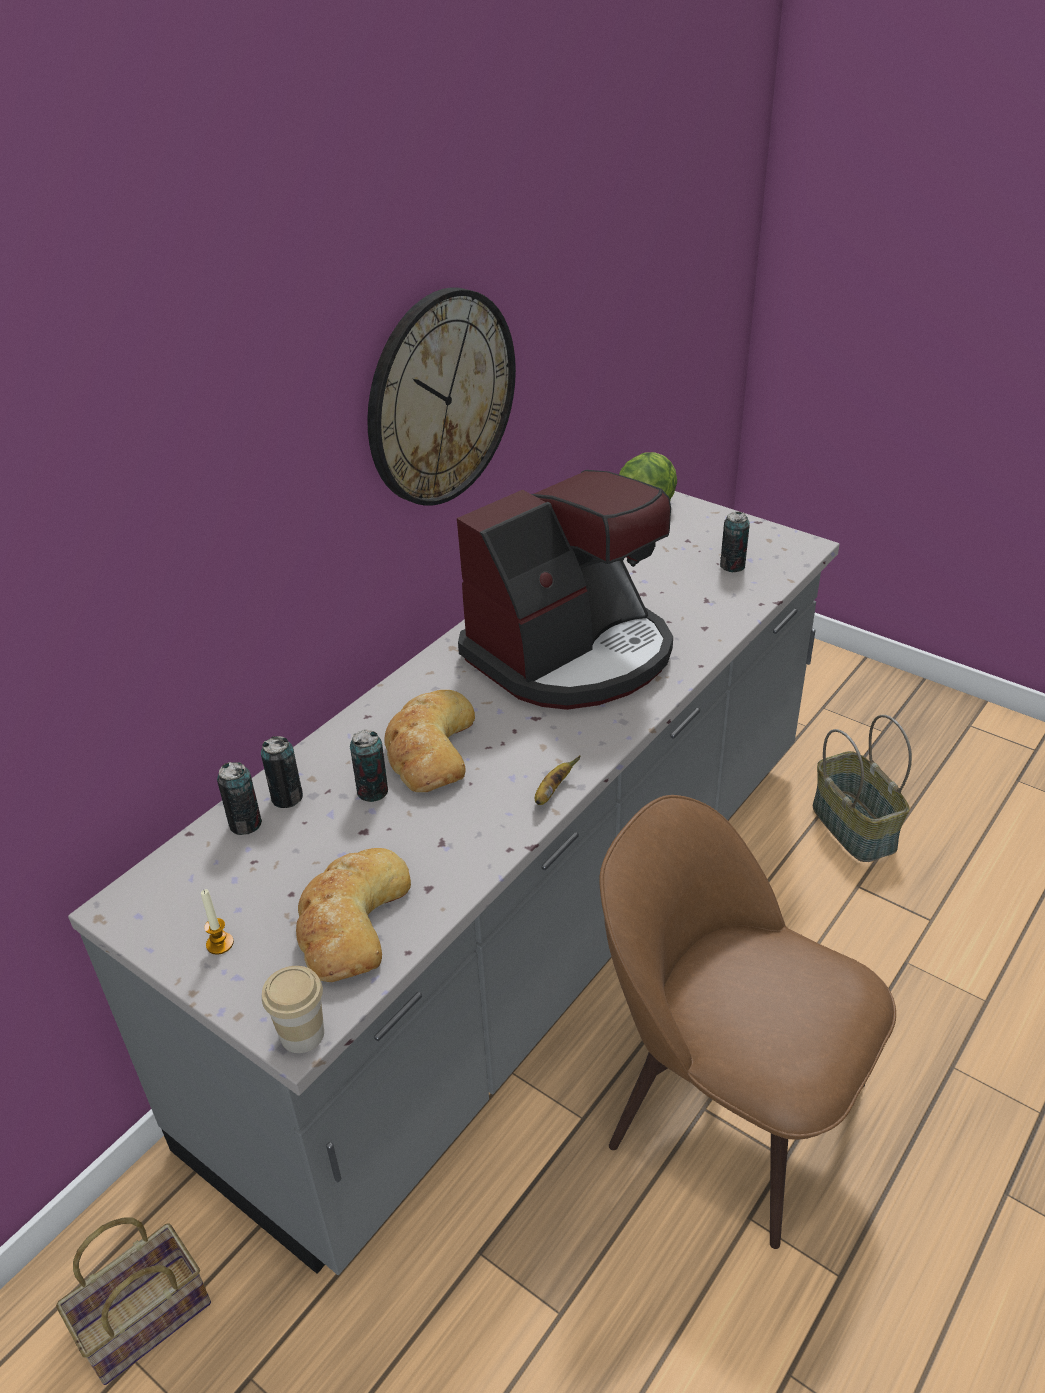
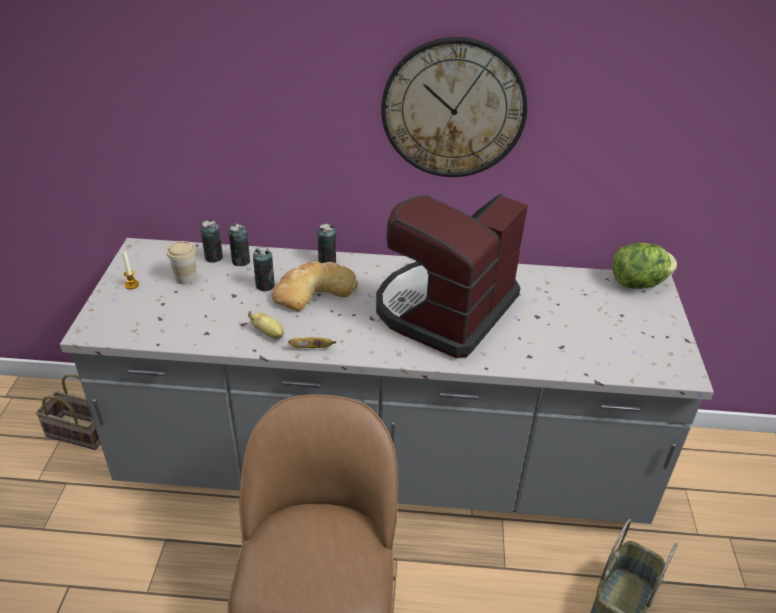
camera: 55 degrees right, 0 degrees up
(302, 1034) = (88, 333): cup -> cup (186, 278)
(350, 921) = (168, 317): bread -> none
(486, 823) = (269, 334): none -> banana
(572, 654) = (444, 310): coffee machine -> coffee machine turned 105 degrees clockwise
(732, 566) = (615, 346): can -> can (327, 261)

